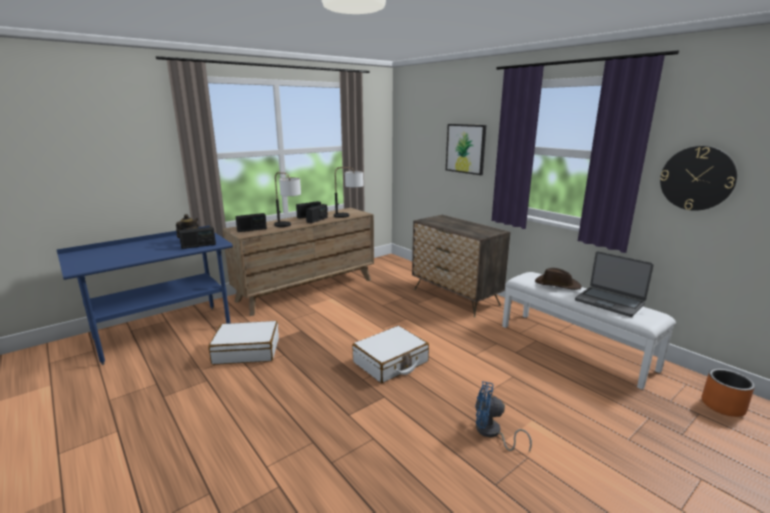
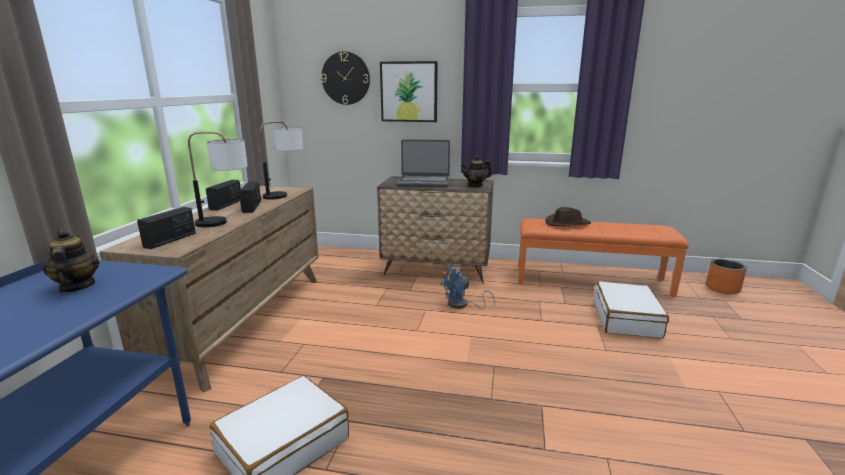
camera: 40 degrees left, 0 degrees up
(198, 246) = (120, 288): radio -> none
(391, 362) = (487, 364): white suitcase -> white suitcase (626, 319)
(482, 233) = (475, 185): none -> teapot
(492, 433) = (668, 386): blue fan -> blue fan (462, 305)
(575, 346) = (591, 281): white bench -> orange bench
(609, 302) = (625, 227): laptop -> laptop (423, 182)
(697, 178) = (670, 101): wall clock -> wall clock (345, 78)

